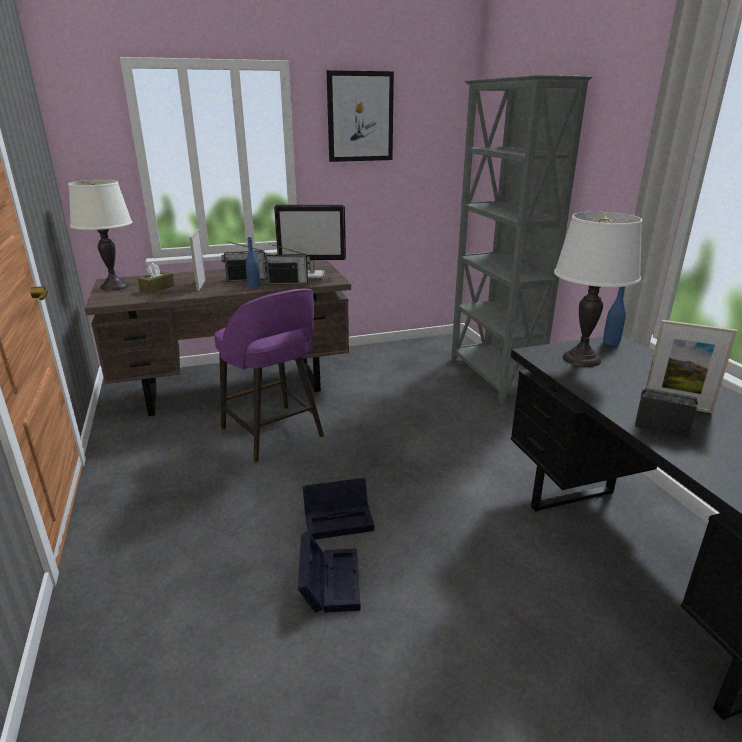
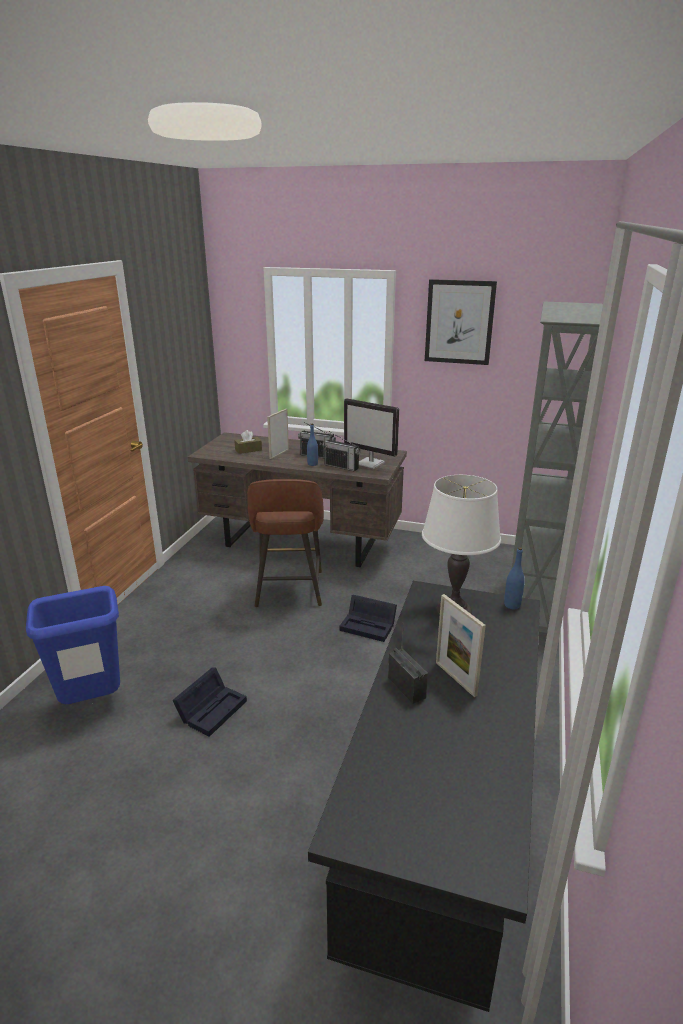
camera: 35 degrees right, 0 degrees up
(114, 286) = (225, 442): white table lamp -> none
(165, 654) = (92, 703): none -> blue trash can
(273, 434) = (289, 590): purple stool -> brown stool
(340, 518) = (264, 671): black storage box -> black storage box (369, 626)

